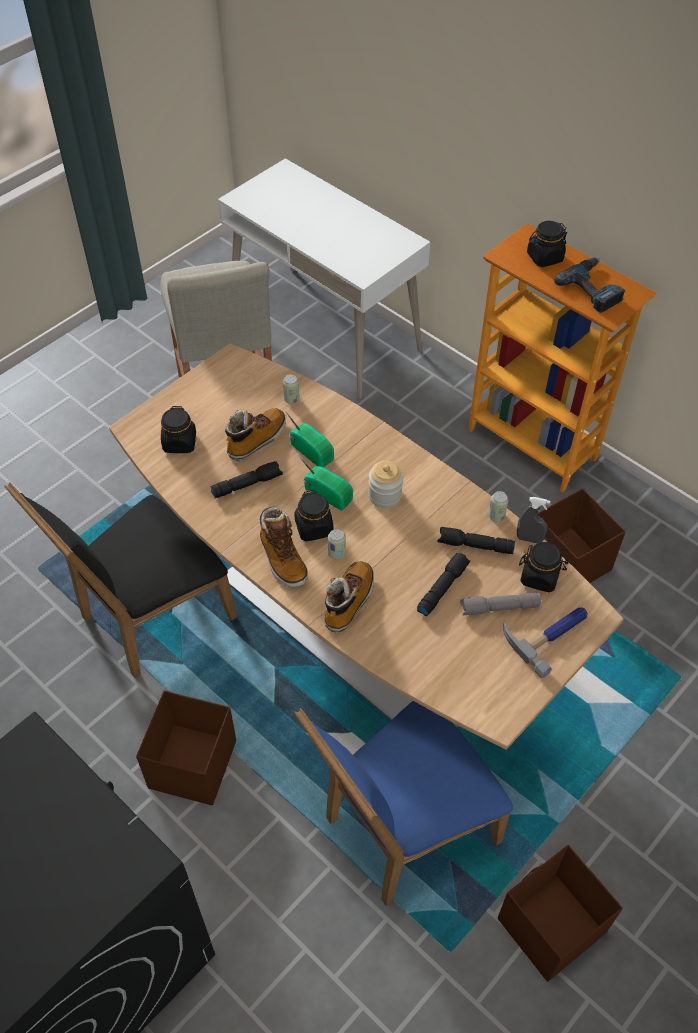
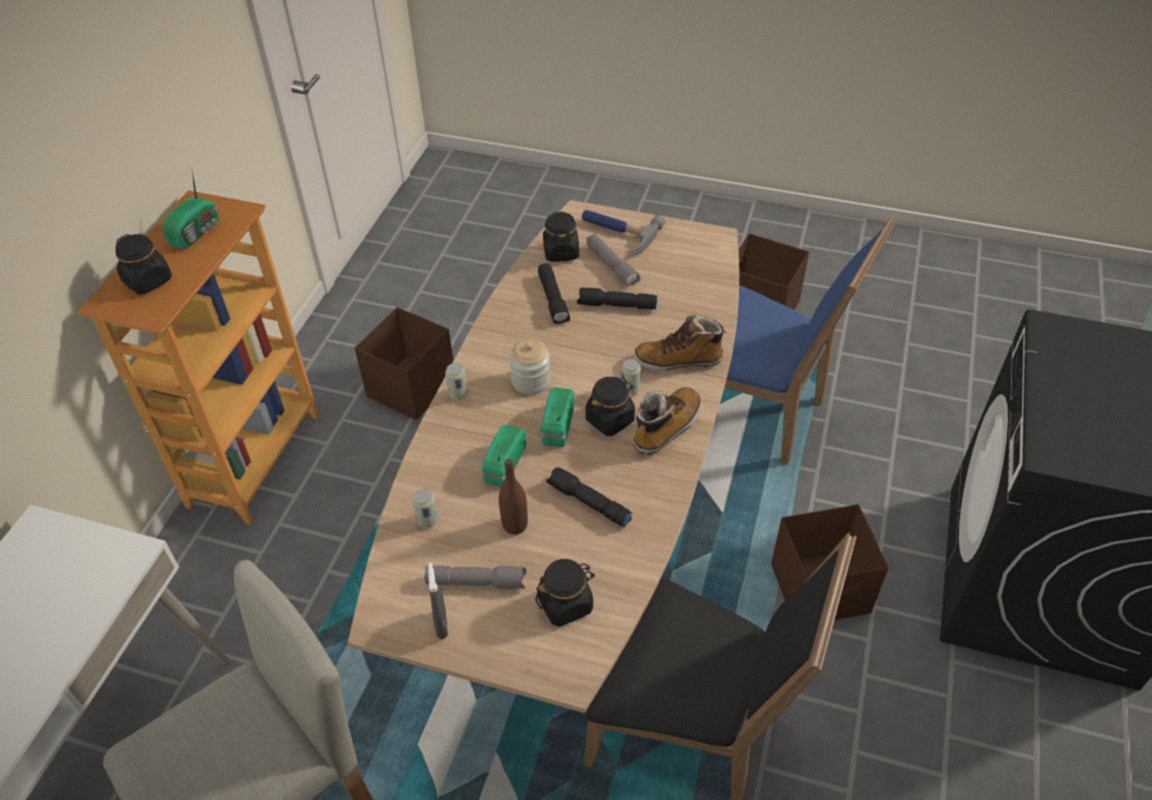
camera: 115 degrees left, 5 degrees down
(227, 408) = (477, 581): none -> grey flashlight
(256, 440) = (515, 525): boot -> brown bottle
(496, 516) = (507, 296): can -> can (458, 394)
(529, 539) = (521, 269): grey spray bottle -> grey spray bottle (441, 624)
(593, 288) = (197, 232): power drill -> radio

